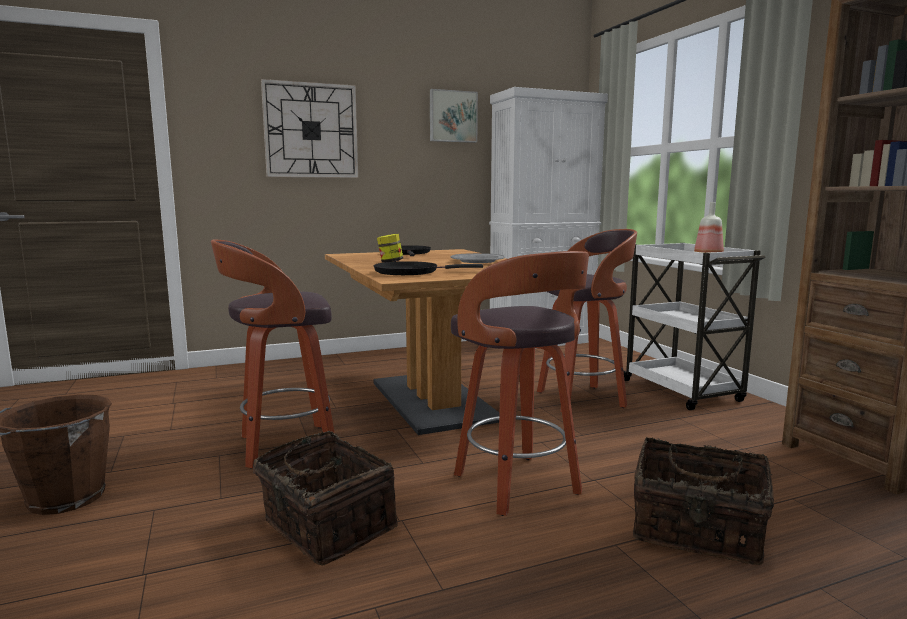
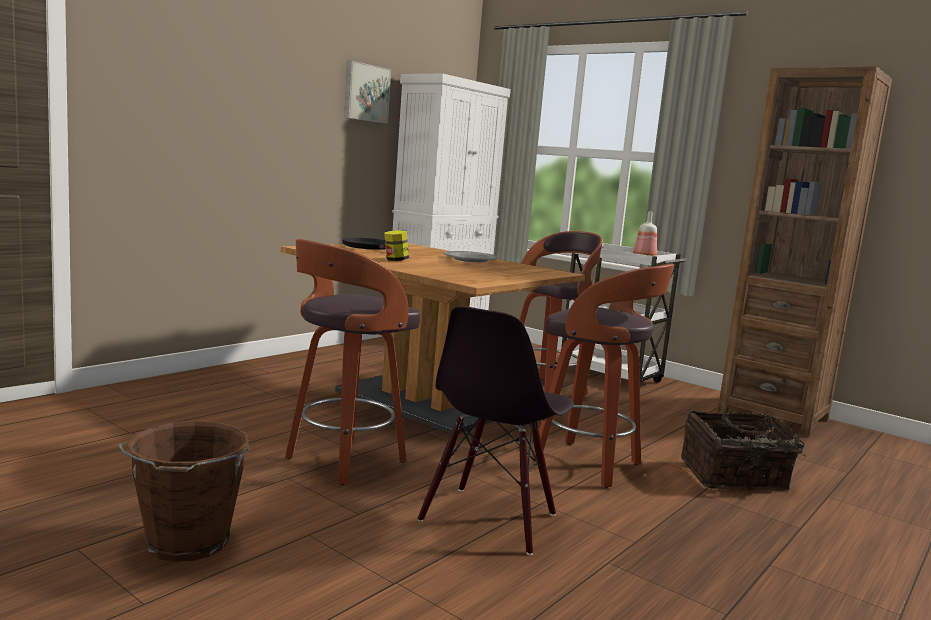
camera: 30 degrees left, 0 degrees up
(311, 130) = (230, 94): wall clock -> none
(325, 527) = (489, 519): basket -> black chair
(410, 272) = (458, 274): black frying pan -> none

